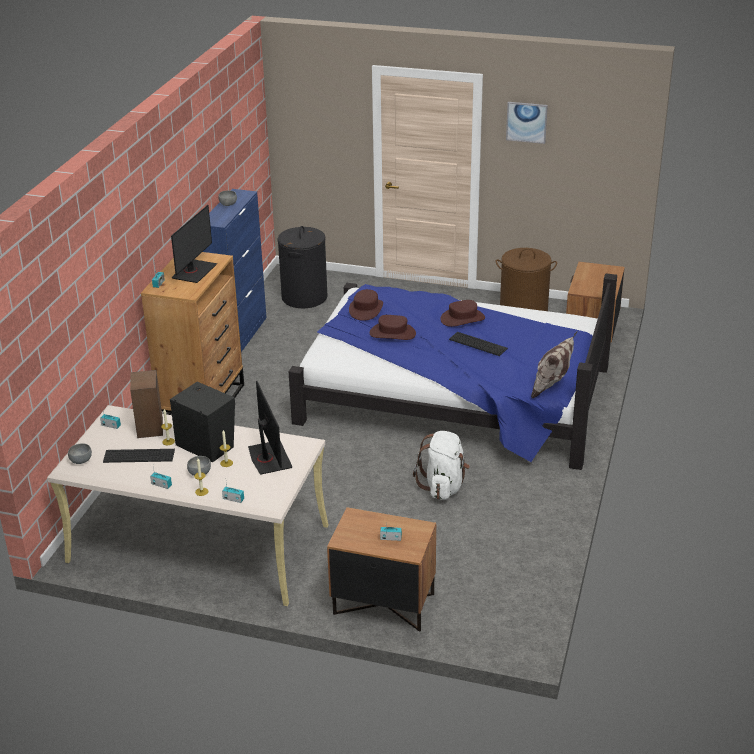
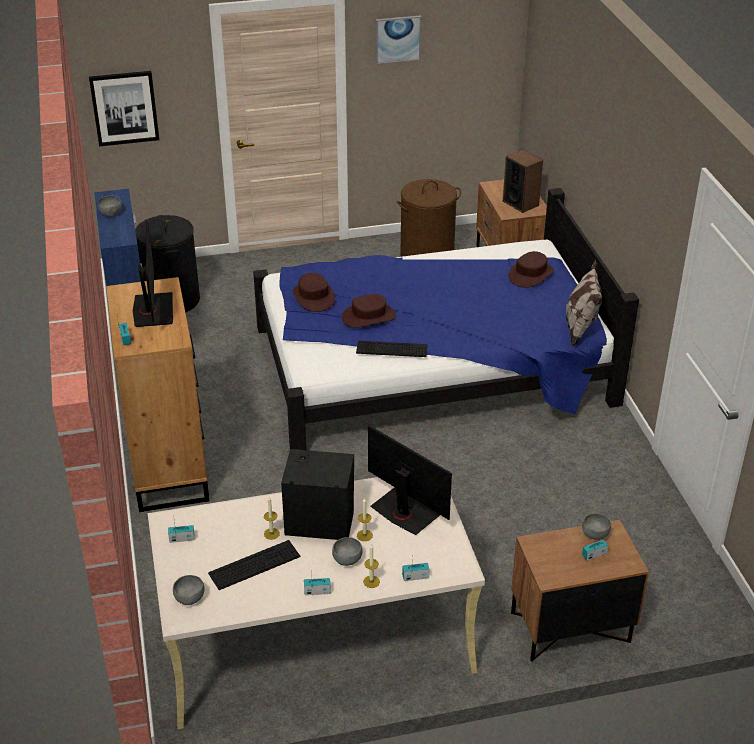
camera: 30 degrees left, 5 degrees up
(150, 427) = (232, 523): speaker -> speaker (520, 203)
(302, 136) = (124, 108): none -> picture
(405, 525) = (595, 534): none -> grey bowl
(443, 486) = (511, 471): white backpack -> none
(462, 318) = (424, 278): brown hat -> brown hat (530, 274)
(478, 344) = (466, 302): keyboard -> keyboard (391, 349)

